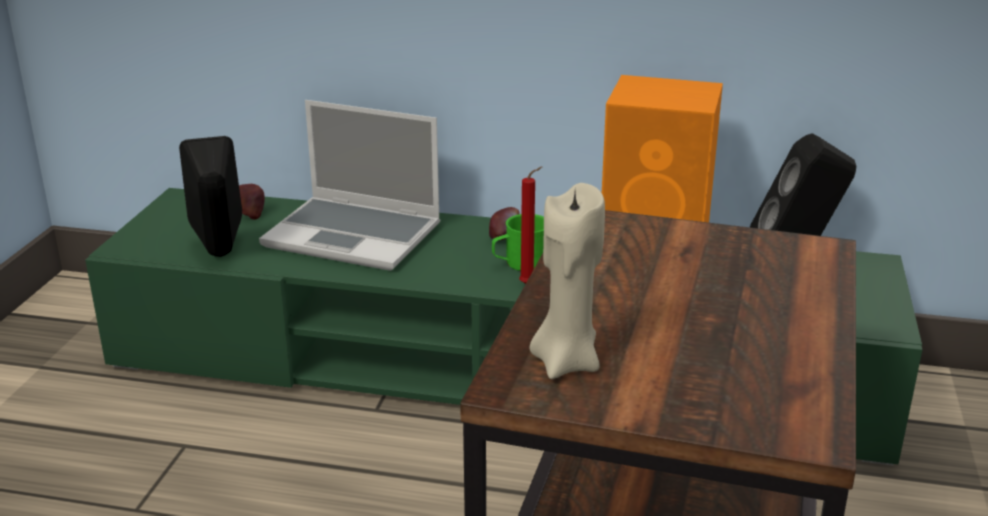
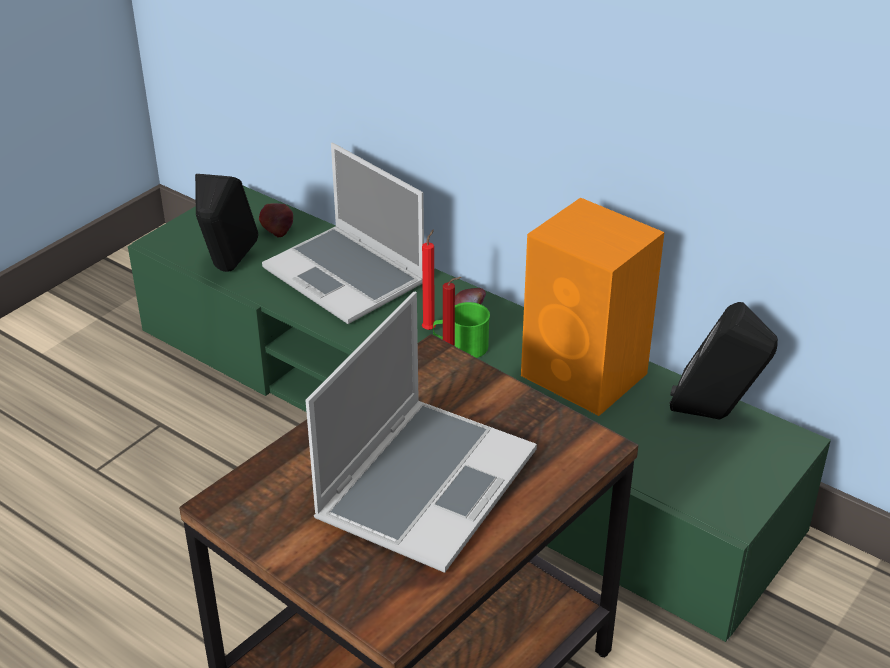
camera: 25 degrees right, 10 degrees up
(476, 256) = (430, 328): none -> red candle
(566, 362) = (281, 495): beige candle -> none
(703, 314) = (426, 483): none -> laptop

